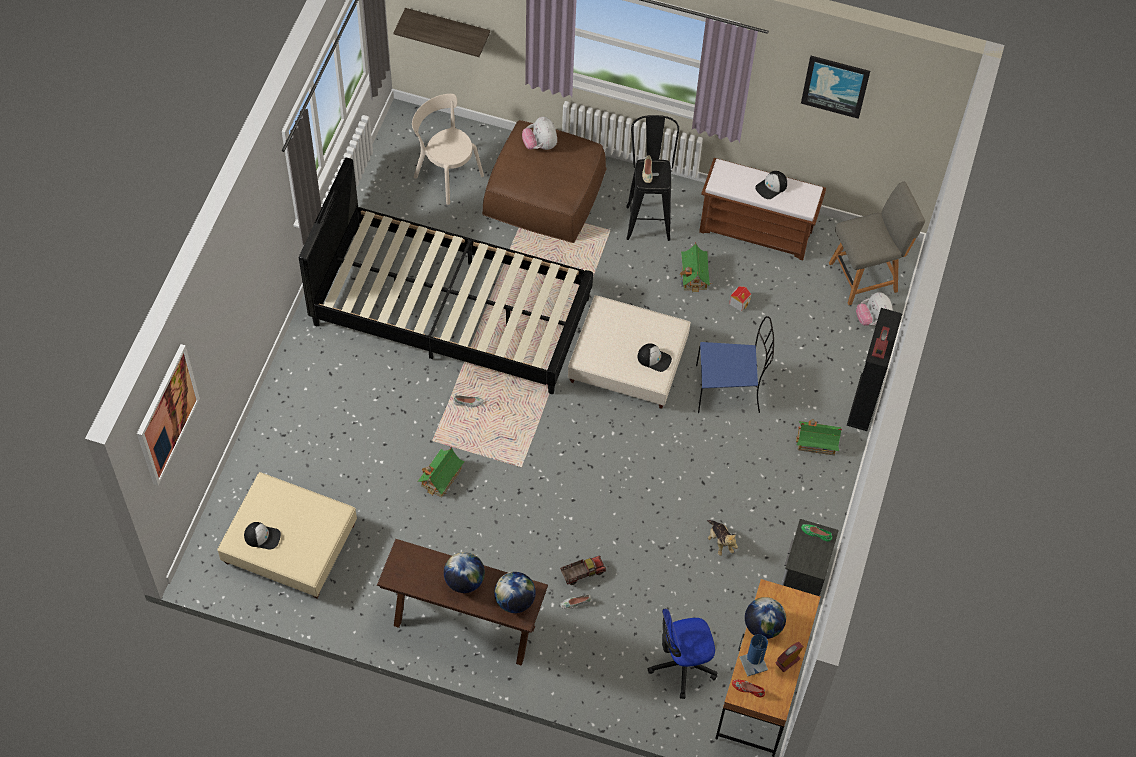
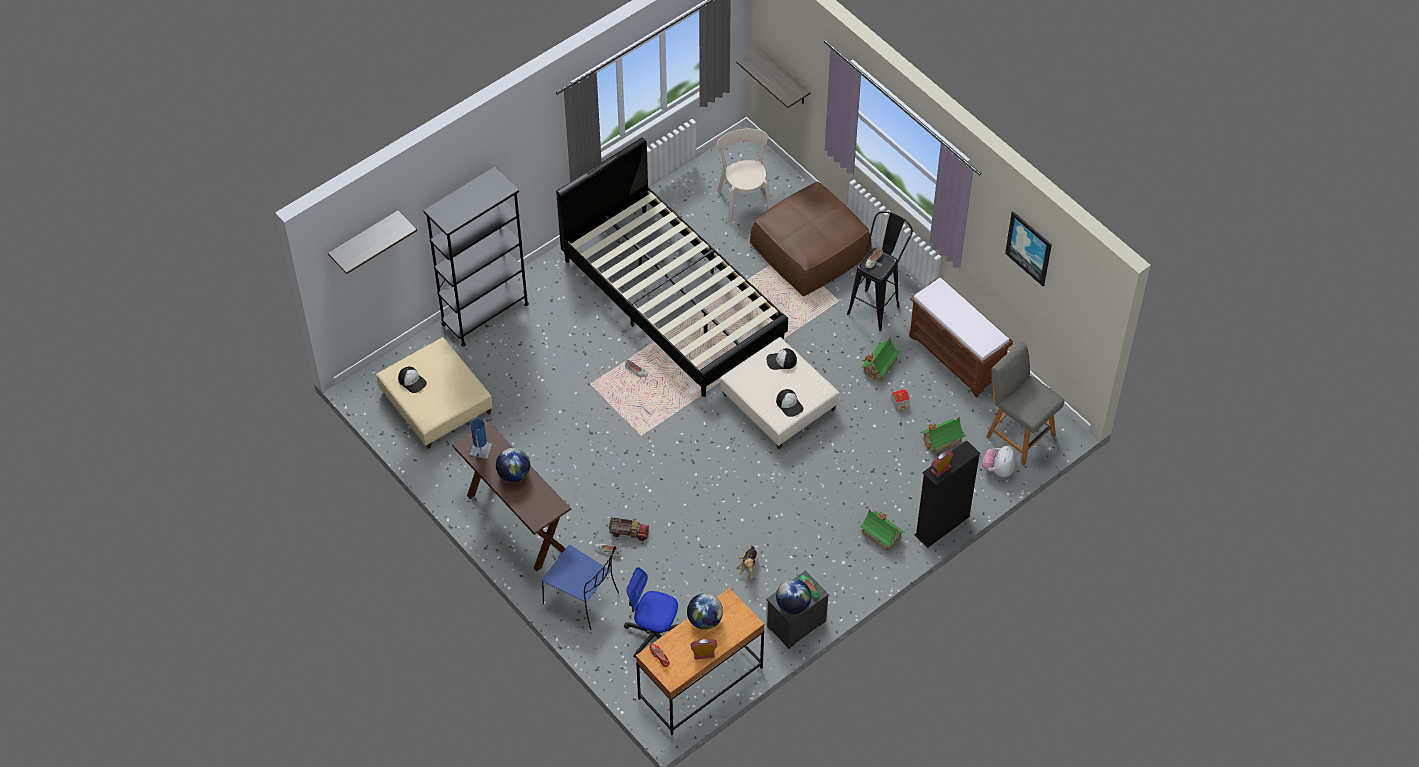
camera: 35 degrees right, 5 degrees down
(166, 414) = (364, 239): picture -> shelf
(272, 423) = (485, 314): none -> black bookcase
(441, 477) = (577, 413): toy house -> toy house (941, 440)
(514, 600) = (539, 506): globe -> globe (793, 605)
(540, 145) = (818, 206): plush toy -> none
(729, 389) = (842, 462): blue chair -> blue chair (582, 599)
(753, 663) = (677, 641): blue table lamp -> blue table lamp (481, 450)
(771, 187) = (967, 319): cap -> cap (781, 361)
(865, 276) = (1018, 434): grey chair -> grey chair turned 150 degrees counterclockwise

